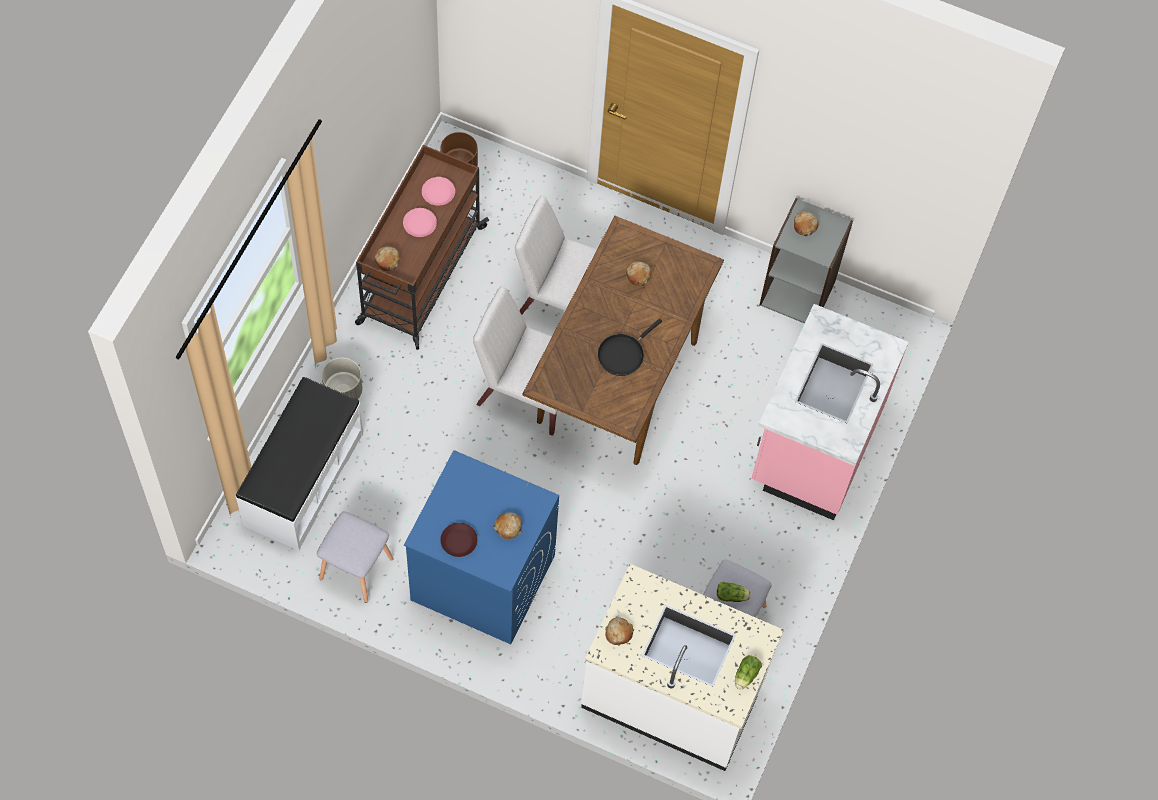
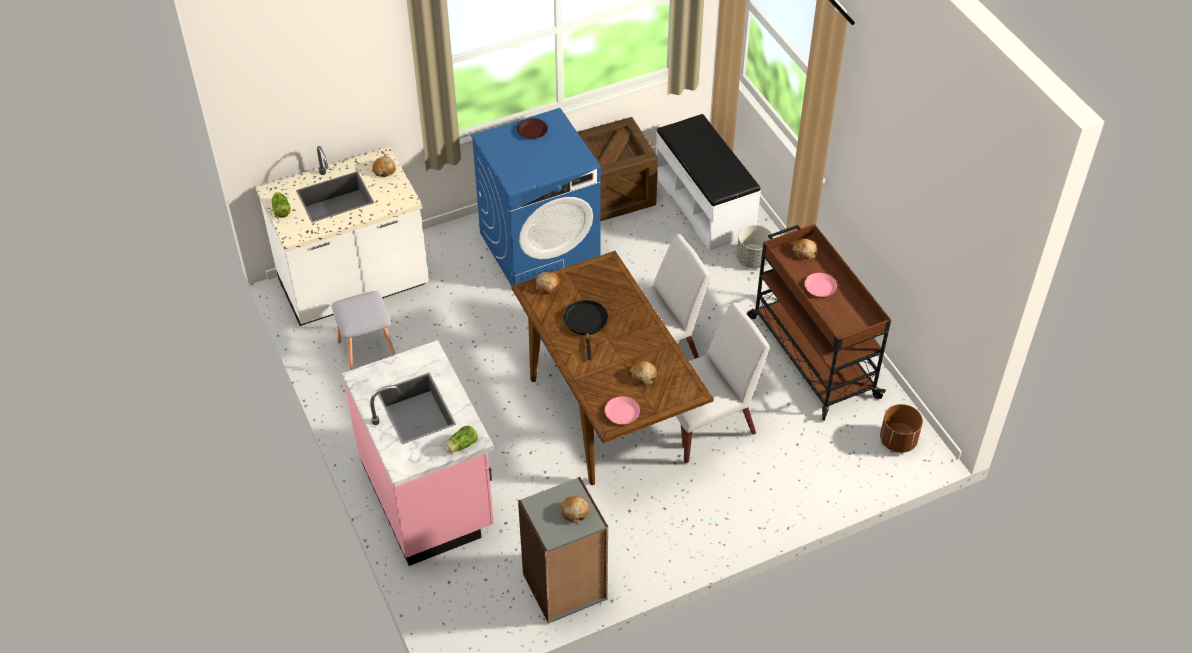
camera: 135 degrees right, 15 degrees down
(355, 568) = (613, 193): grey stool -> crate
(438, 193) = (839, 314): pink plate -> pink plate (621, 413)
(508, 527) = (514, 158): bread -> bread (547, 285)
(732, 596) = (359, 304): lettuce -> lettuce (461, 446)

